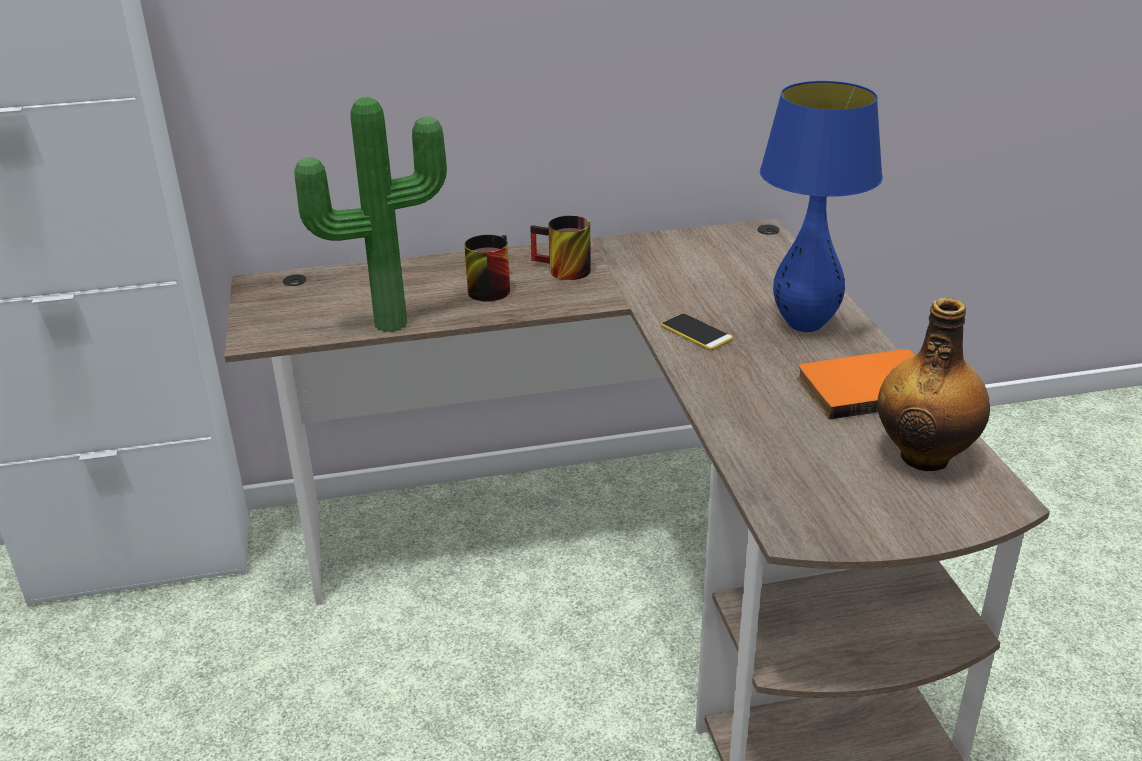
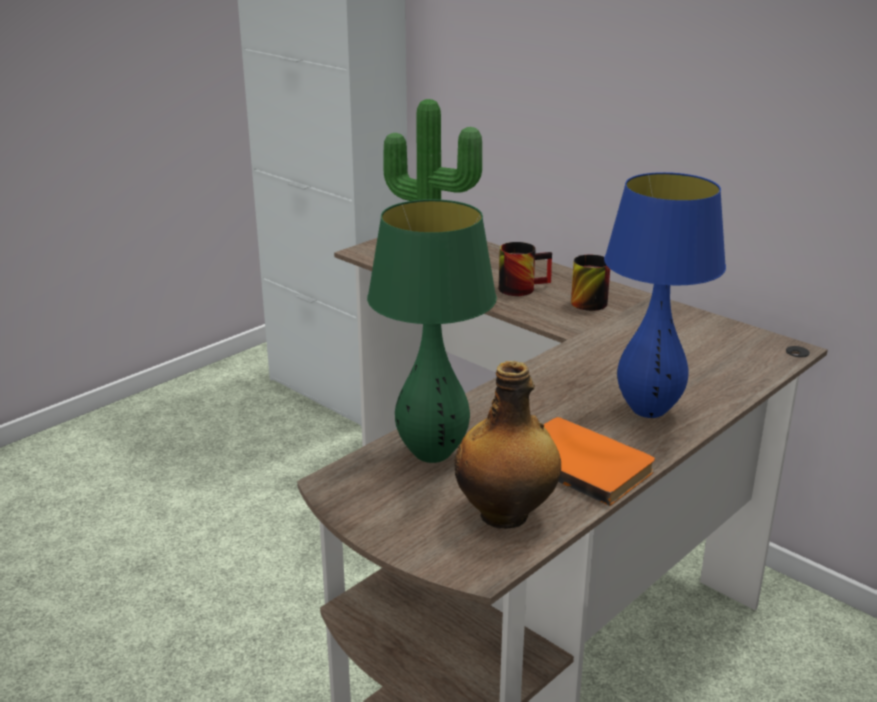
camera: 55 degrees right, 5 degrees down
(696, 333) = (567, 372): phone -> none
(786, 456) = (432, 454): none -> green table lamp

